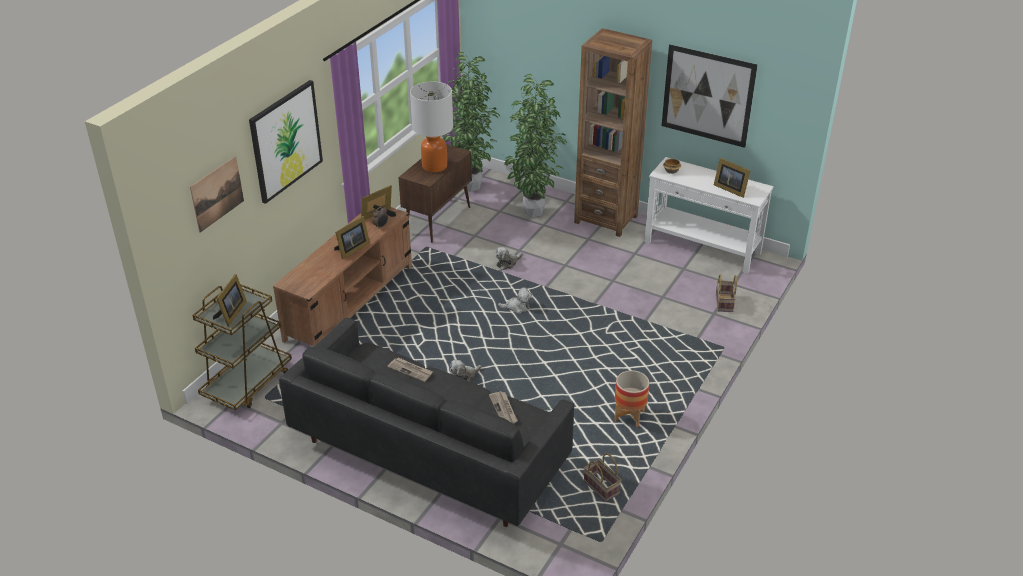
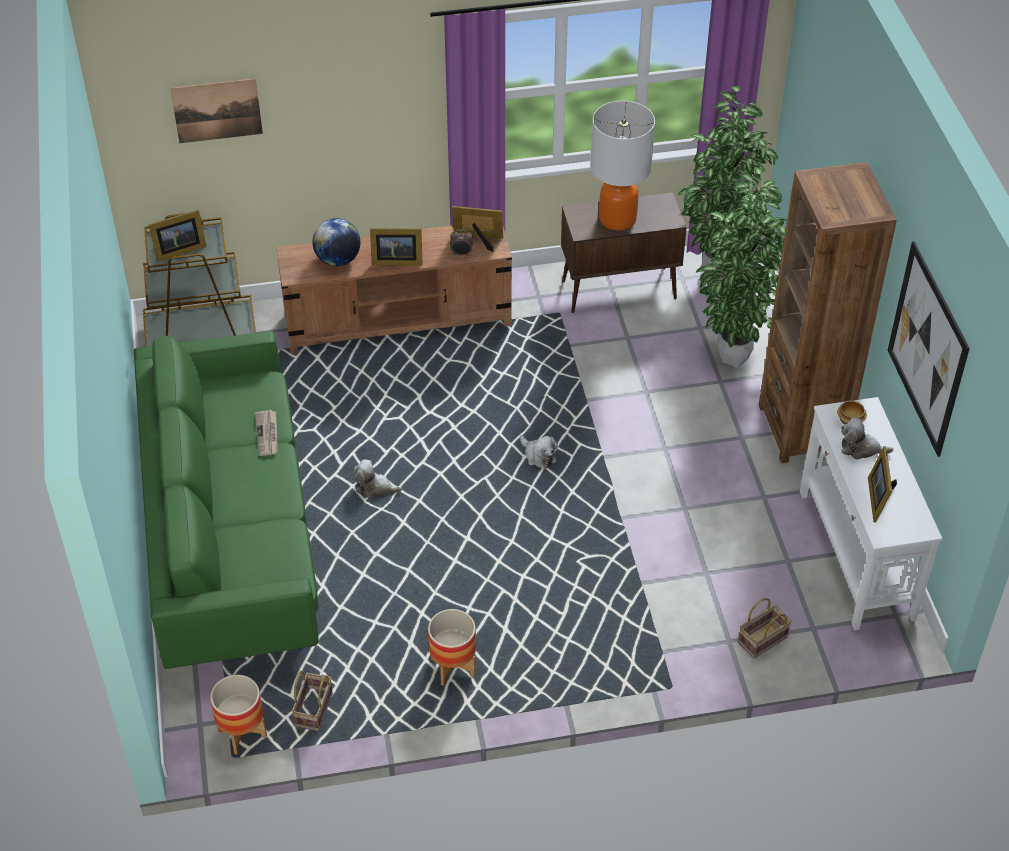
camera: 50 degrees right, 10 degrees up
(286, 141) = (355, 89): picture -> none
(319, 269) = (338, 260): none -> globe
(429, 454) = (232, 537): black sofa -> green sofa
(504, 409) = (277, 545): newspaper -> none
(507, 263) = (609, 397): plush toy -> plush toy (861, 448)
(587, 528) = (242, 734): none -> planter

